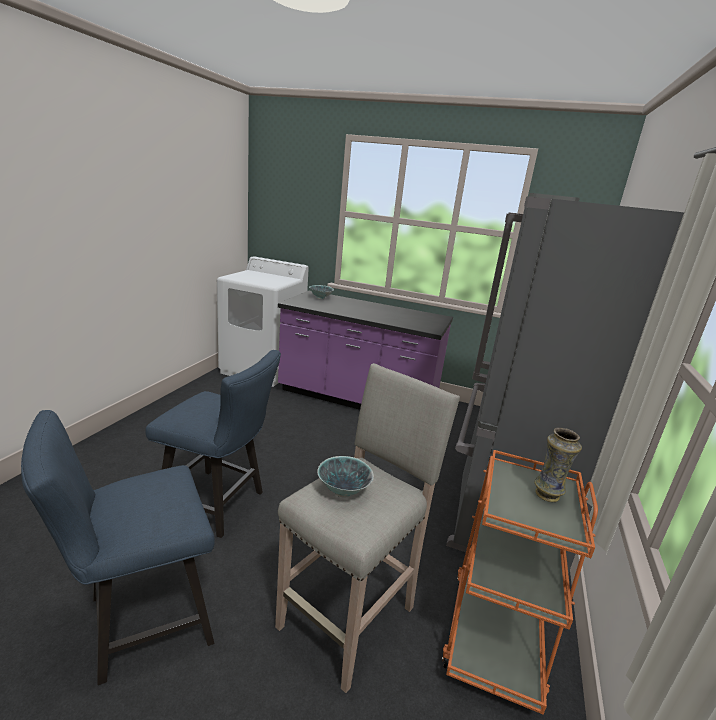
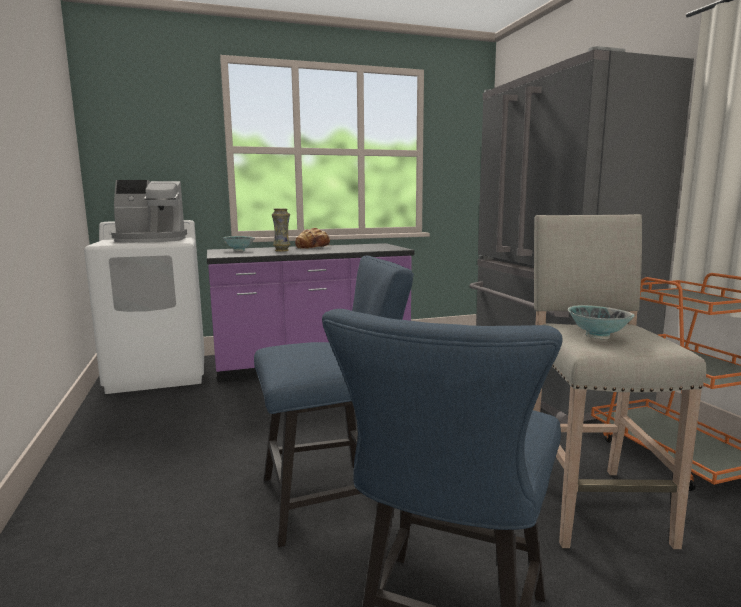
camera: 35 degrees left, 10 degrees down
(264, 278) = (151, 240): none -> coffee machine
(377, 308) = (313, 247): none -> bread
(548, 495) = (689, 296): vase -> vase (282, 250)

